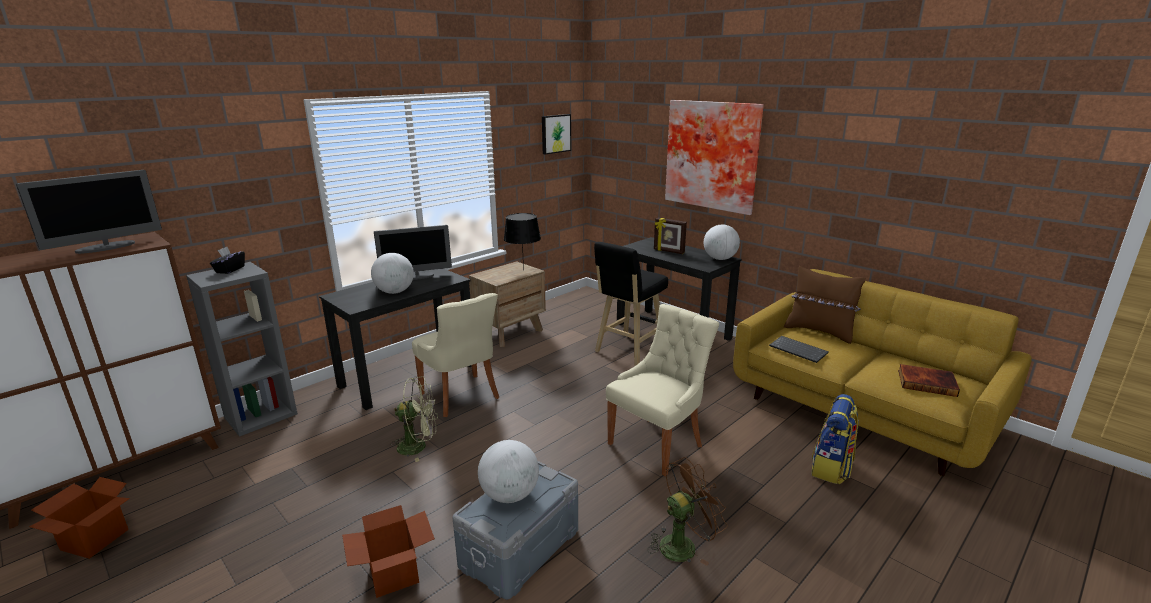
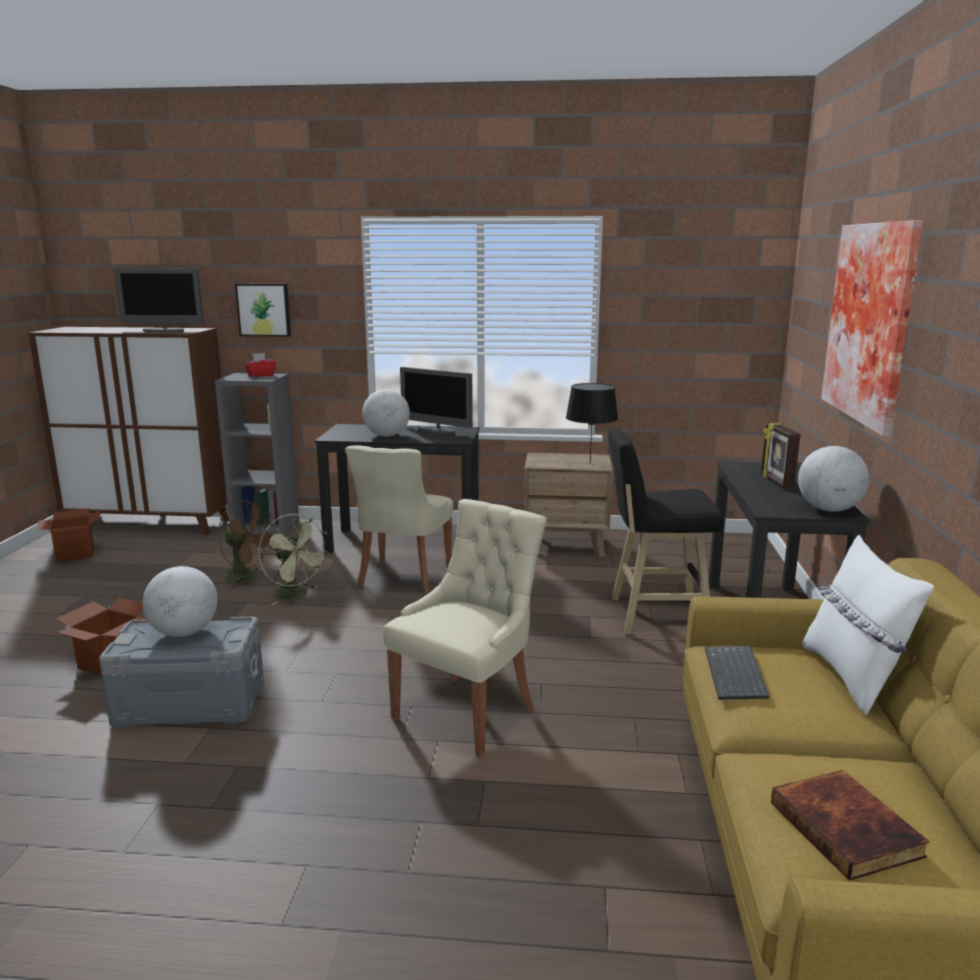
camera: 50 degrees right, 5 degrees down
(230, 270) = (261, 375): black tissue box -> red tissue box
(555, 133) = (721, 284): picture -> picture (264, 309)
(658, 443) = (468, 711): beige chair -> beige chair turned 60 degrees counterclockwise
(683, 544) = (282, 800): brown fan -> brown fan (247, 578)
(819, 332) = (852, 677): brown pillow -> white pillow
(831, 468) = (606, 880): backpack -> none

